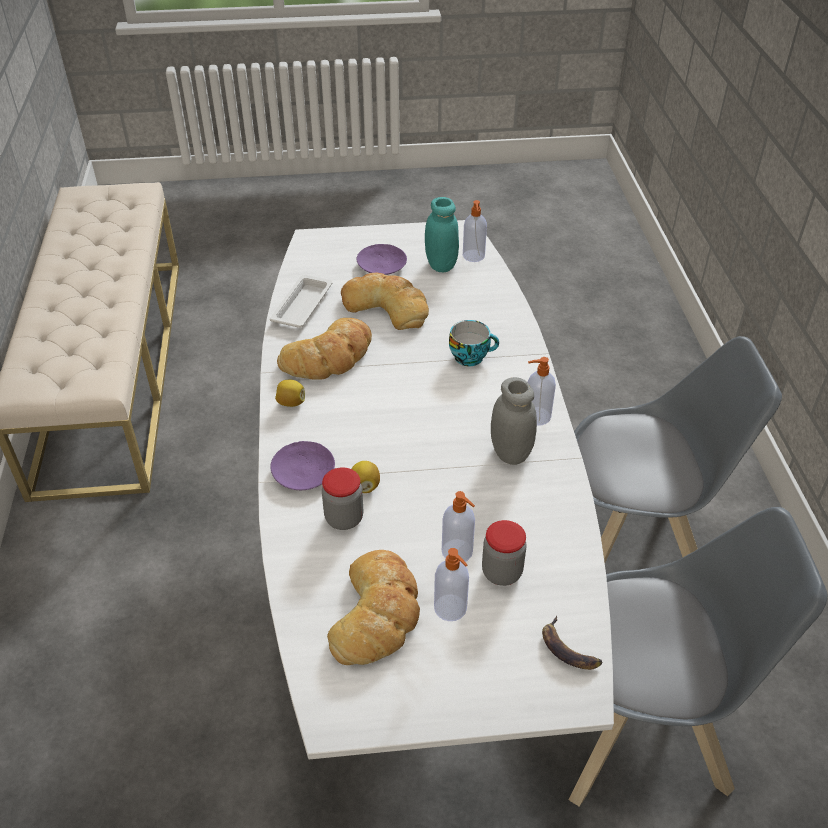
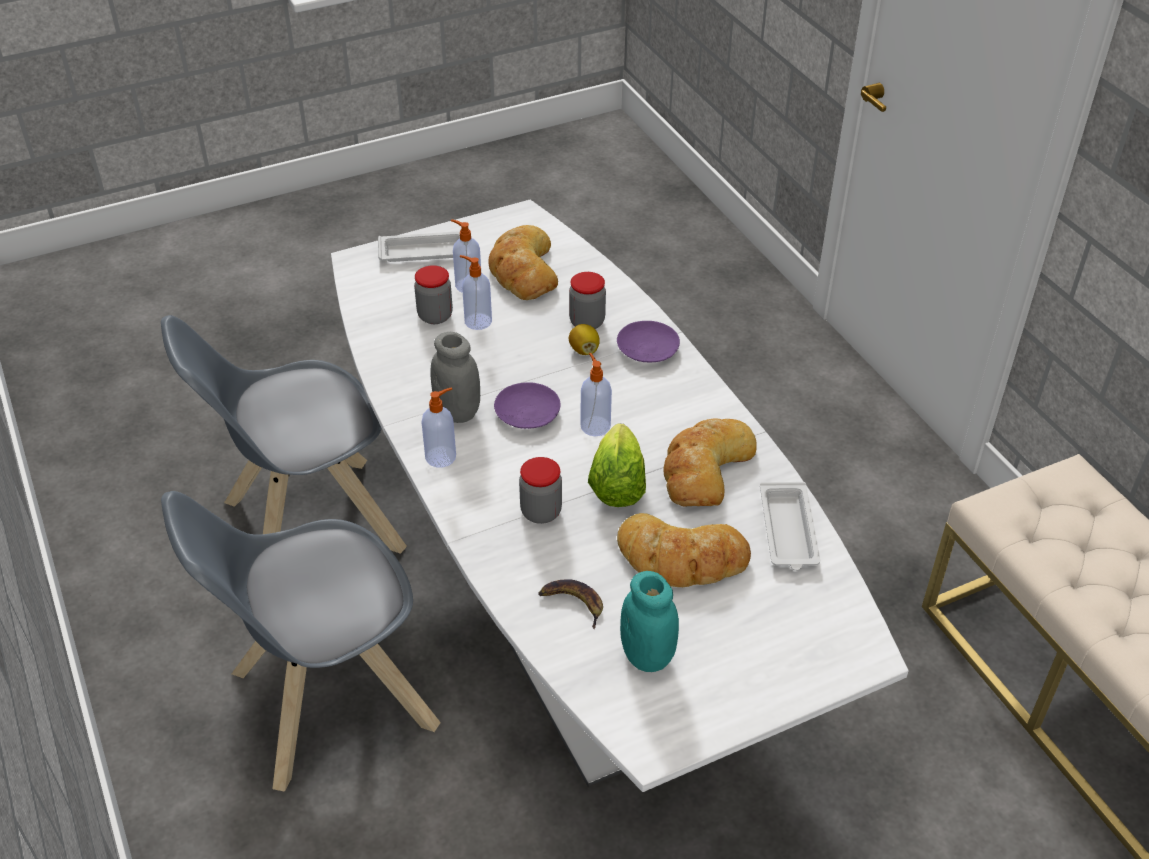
camera: 160 degrees right, 0 degrees up
(291, 403) = (707, 407): lemon -> none
(382, 265) = (732, 631): purple plate -> purple plate (527, 413)
(404, 360) = (616, 486): none -> lettuce
(471, 356) = (541, 512): cup -> jar
(473, 256) = (607, 689): soap dispenser -> soap dispenser (595, 425)
(487, 684) = (425, 252): none -> white tray
(568, 649) = (369, 282): banana -> banana (572, 603)

